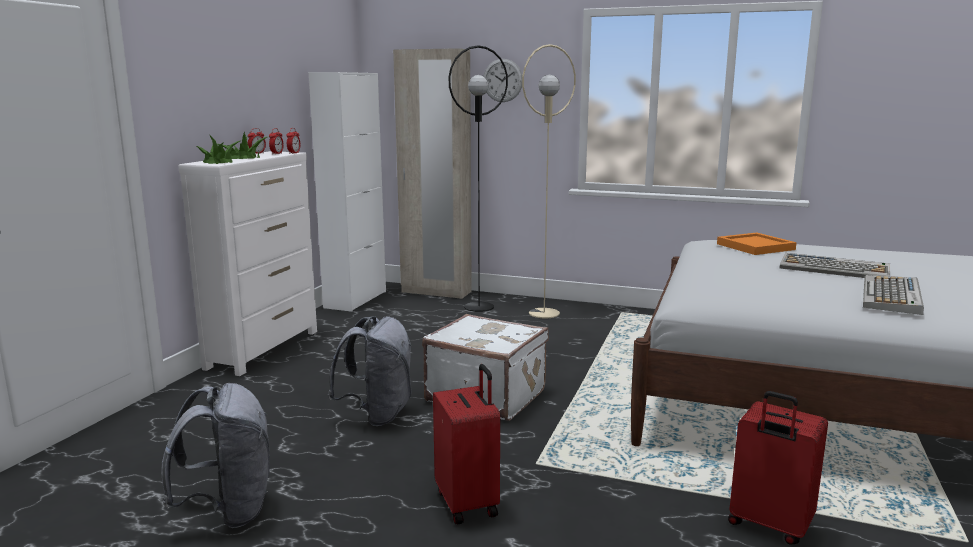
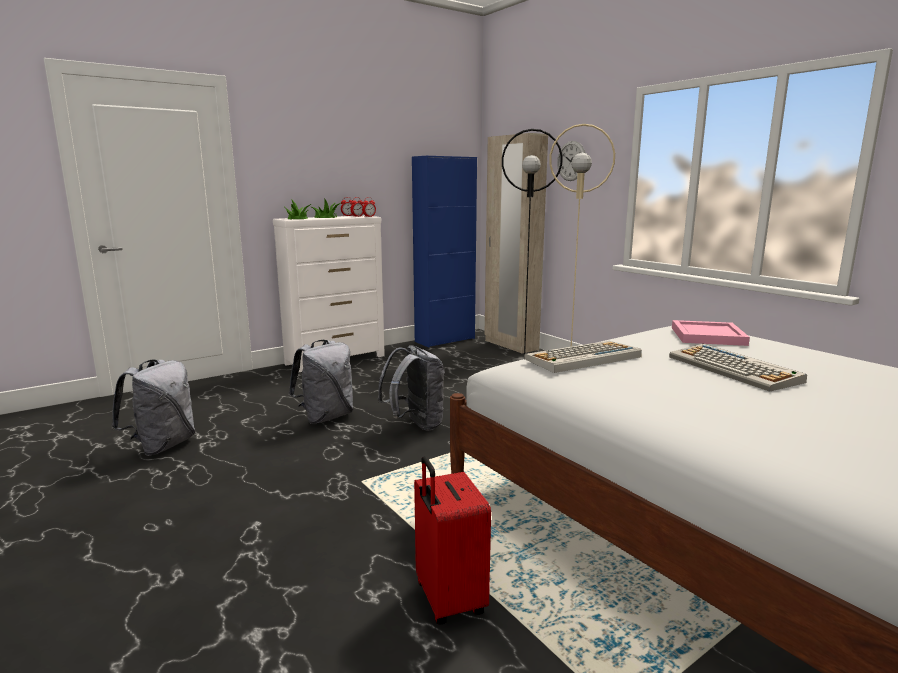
camera: 35 degrees right, 0 degrees up
(355, 299) = (445, 340): white cabinet -> blue cabinet
(468, 503) = (276, 490): red suitcase -> none
(486, 395) = (415, 425): white suitcase -> grey backpack
(755, 247) = (707, 336): orange tray -> pink tray
(892, 296) = (720, 405): keyboard -> keyboard (582, 358)

